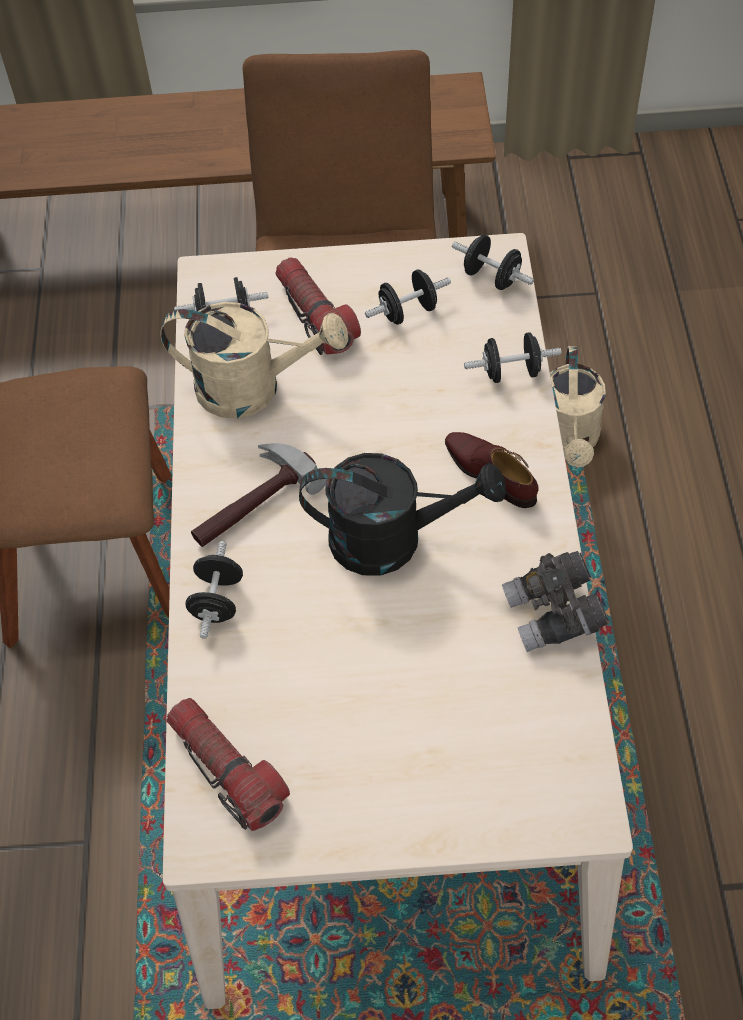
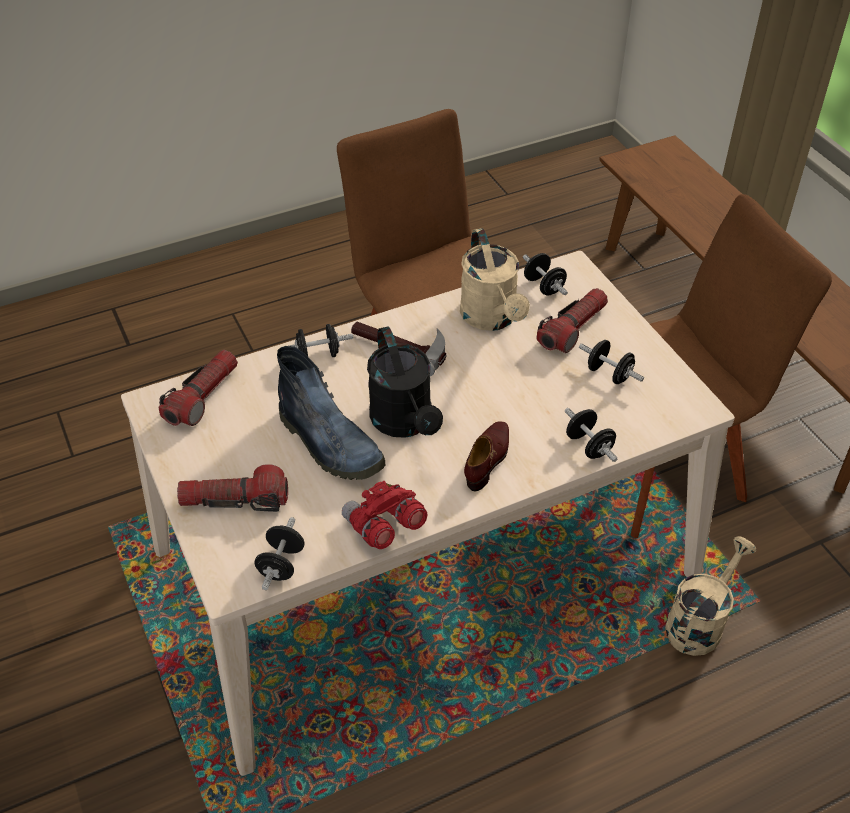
camera: 65 degrees right, 10 degrees down
(392, 632) = (332, 444): none -> boot
(444, 774) = (235, 500): none -> flashlight
(491, 277) = (674, 410): black dumbbell -> black dumbbell (281, 564)
(553, 614) = (383, 526): grey binoculars -> red binoculars
(570, 441) = (699, 622): beige watering can -> beige watering can turned 150 degrees clockwise

